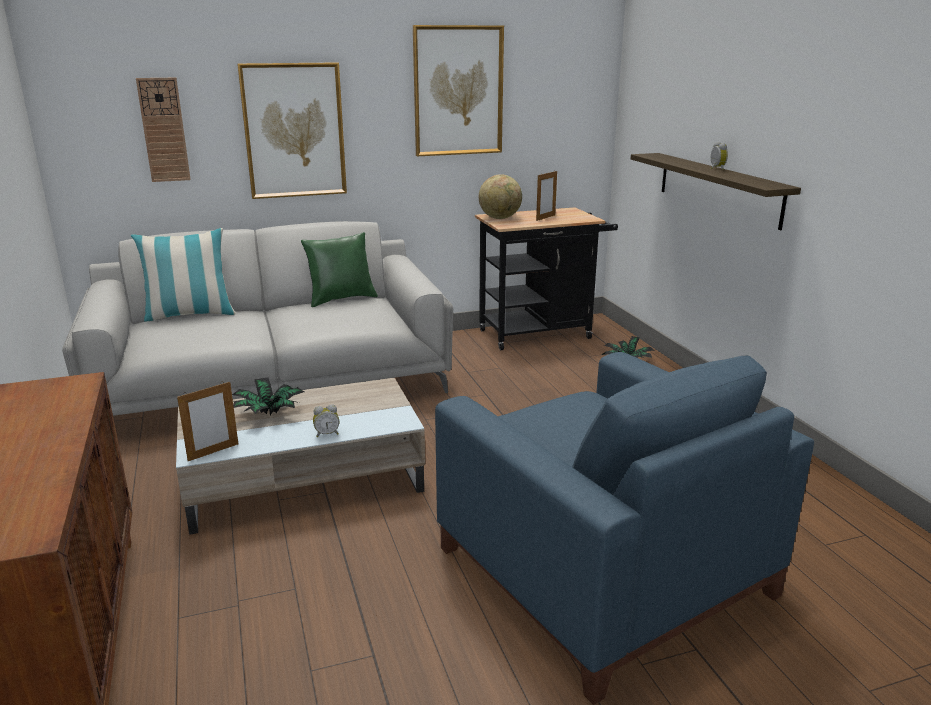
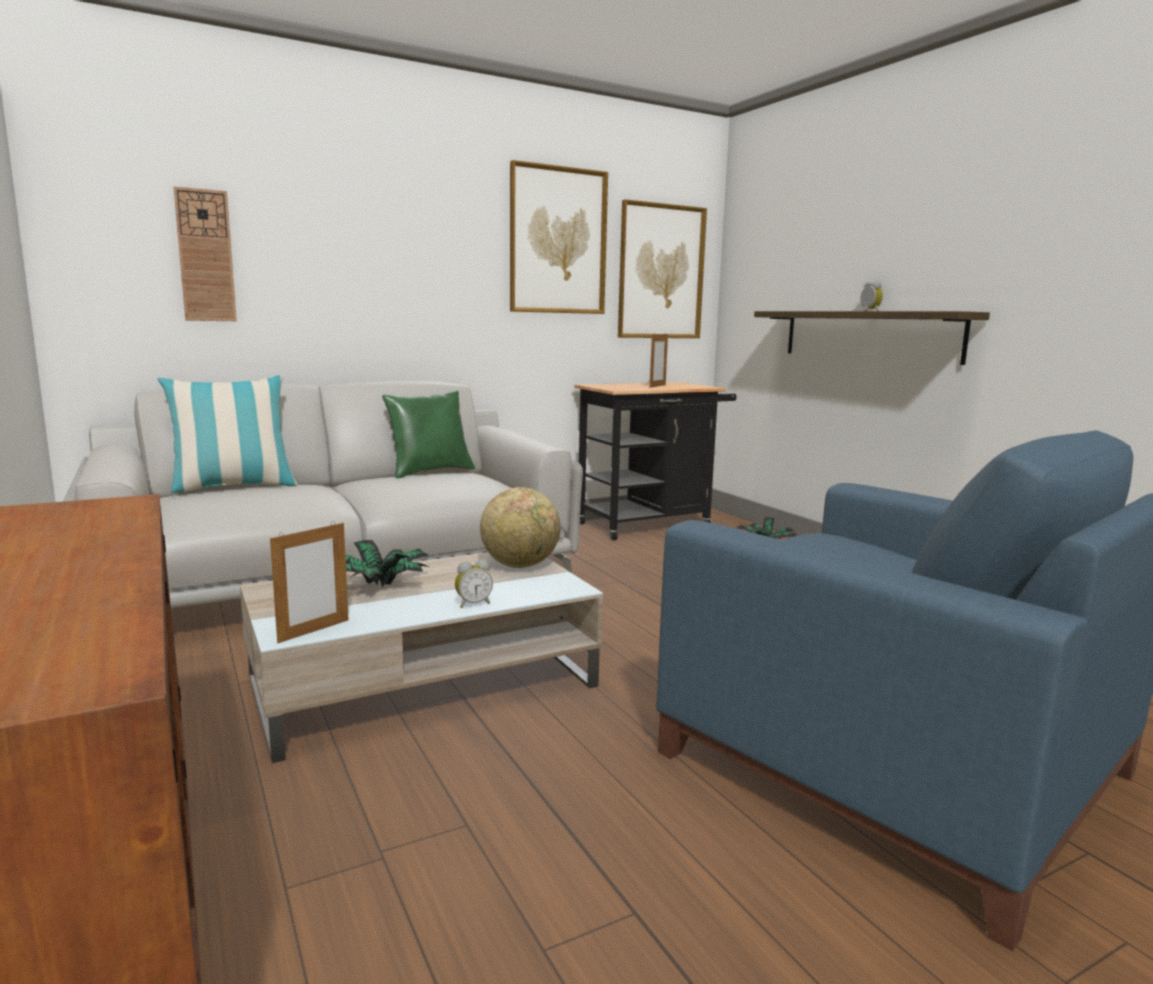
camera: 10 degrees left, 10 degrees down
(294, 131) = (370, 271): picture -> picture (661, 272)
(500, 218) = (606, 386): globe -> globe (520, 565)

